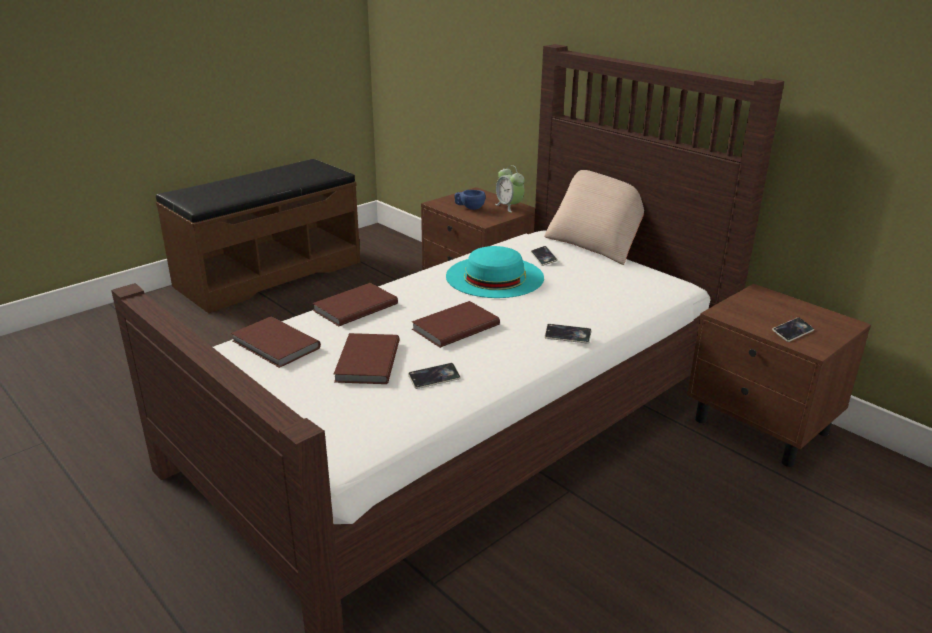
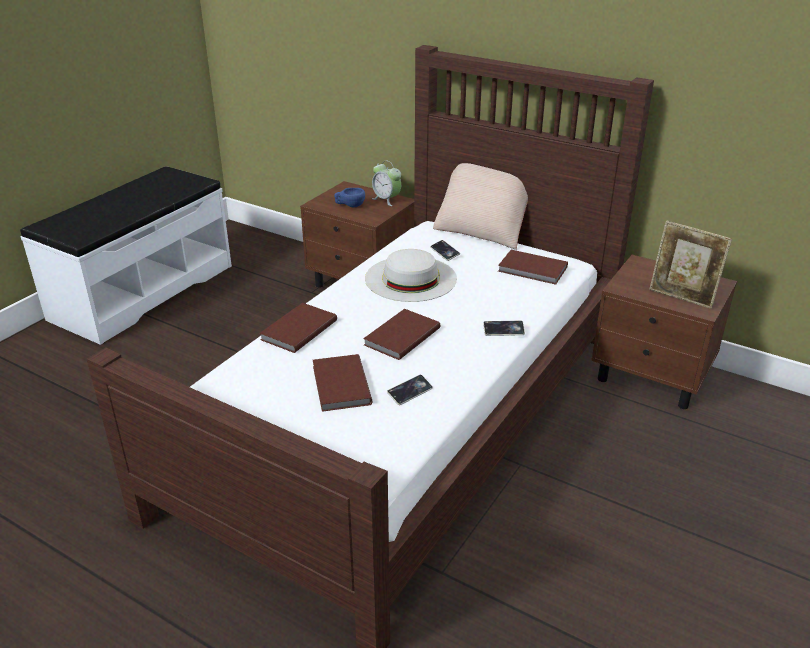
camera: 15 degrees left, 5 degrees up
(268, 273) = (142, 291): brown bench -> white bench
(275, 345) = (244, 383): brown book -> brown book (533, 270)
(495, 276) = (411, 278): turquoise hat -> white hat
(792, 332) = (681, 298): phone -> picture frame

